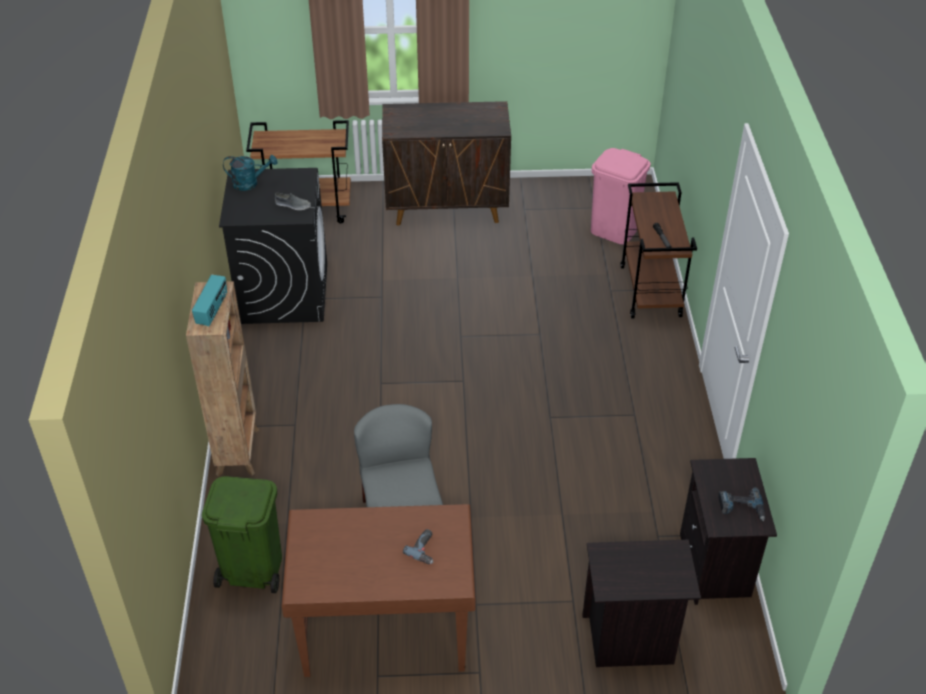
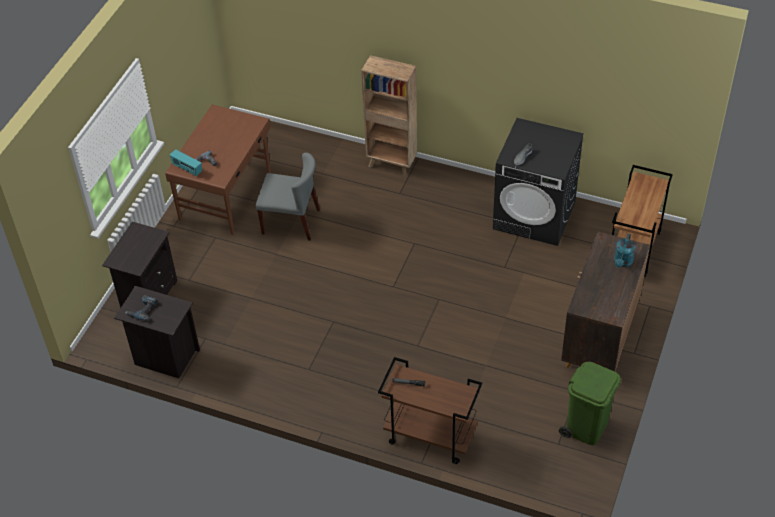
camera: 115 degrees right, 5 degrees up
(212, 311) = (384, 68): radio -> radio (187, 169)
(250, 183) = (560, 141): turquoise watering can -> turquoise watering can (622, 262)
(251, 569) = (299, 153): green trash can -> green trash can (586, 426)
(615, 230) = (519, 445): pink trash can -> none

